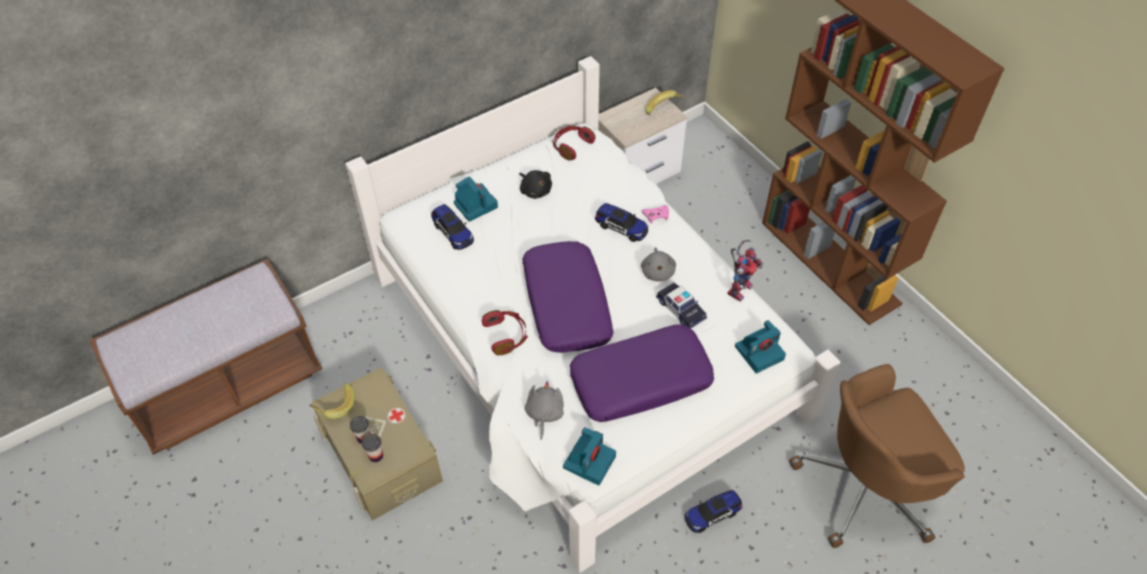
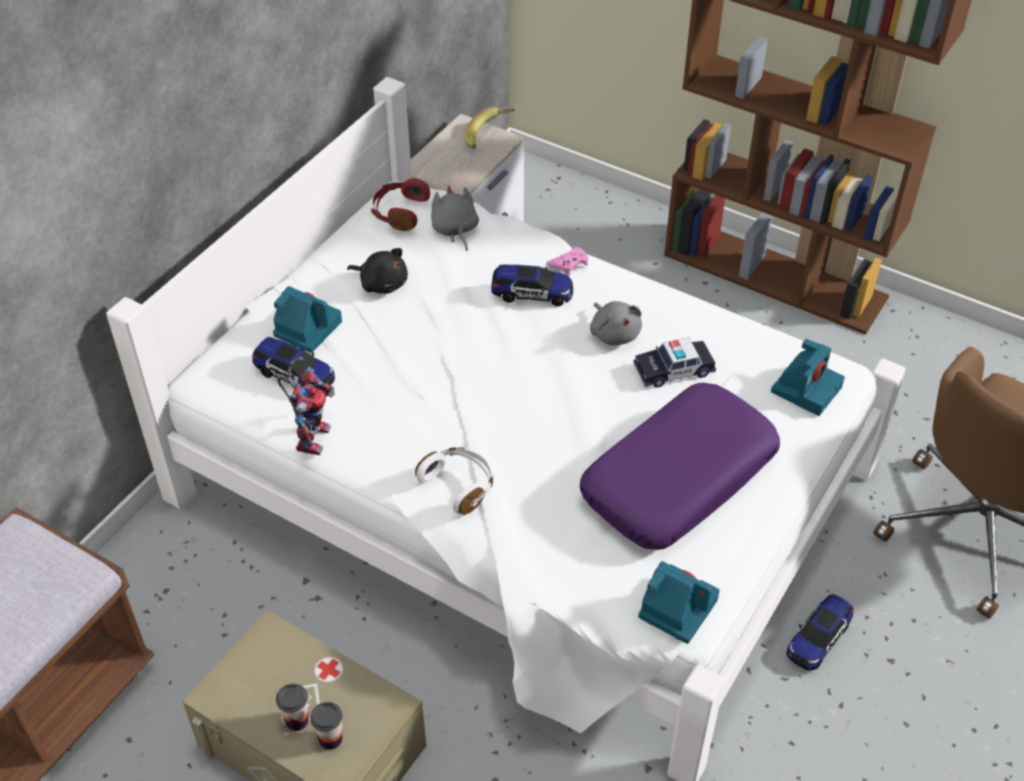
camera: 25 degrees left, 5 degrees down
(334, 406) = (224, 692): banana -> none
(506, 336) = (459, 485): red headphones -> white headphones
(544, 414) = (575, 570): grey plush toy -> grey plush toy (455, 230)
(565, 304) = (516, 416): purple pillow -> none
(589, 461) = (676, 608): camera -> camera turned 60 degrees counterclockwise
(680, 309) = (674, 370): toy car -> toy car turned 135 degrees clockwise
(739, 287) = (730, 318): toy robot -> toy robot (311, 435)

